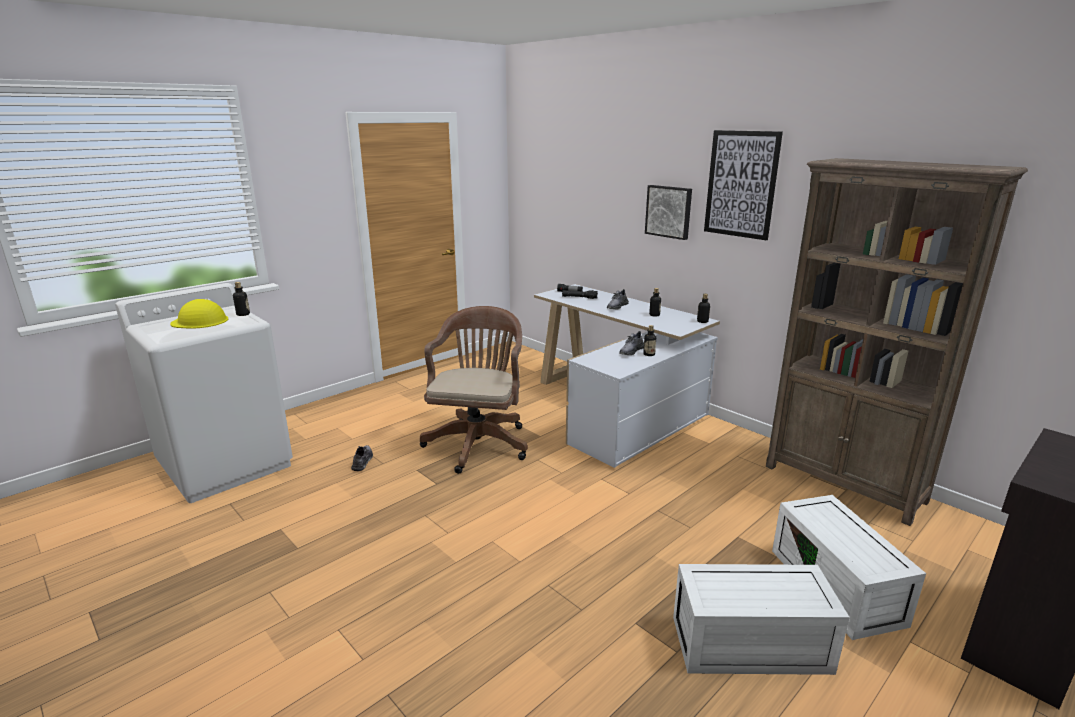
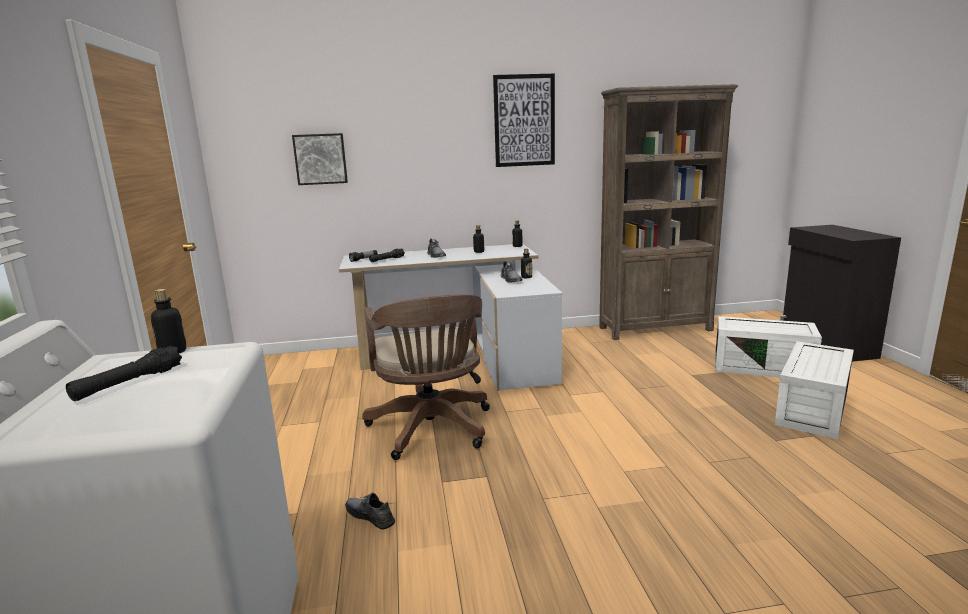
camera: 55 degrees left, 5 degrees down
(200, 321) = (129, 383): yellow hard hat -> black flashlight
(479, 442) = (432, 430): brown office chair -> brown office chair turned 150 degrees counterclockwise
(669, 211) = (454, 155): picture -> picture (320, 159)

